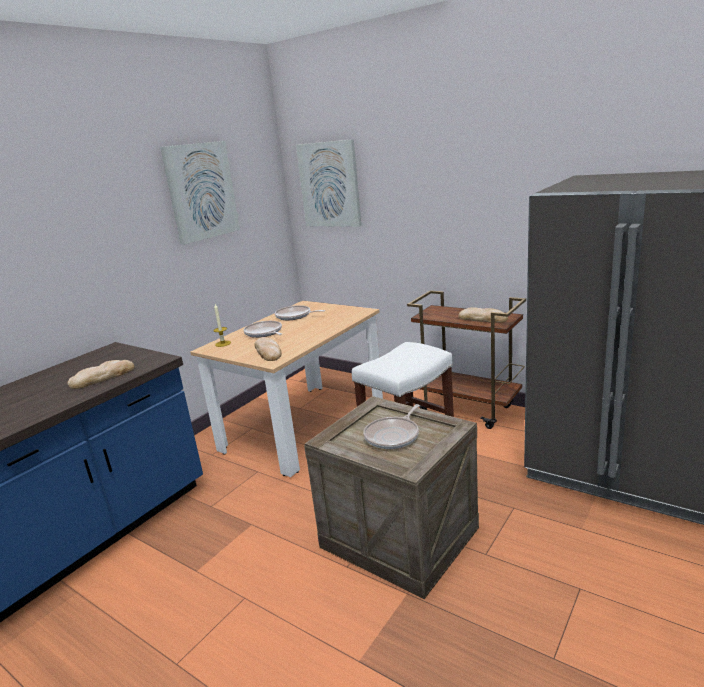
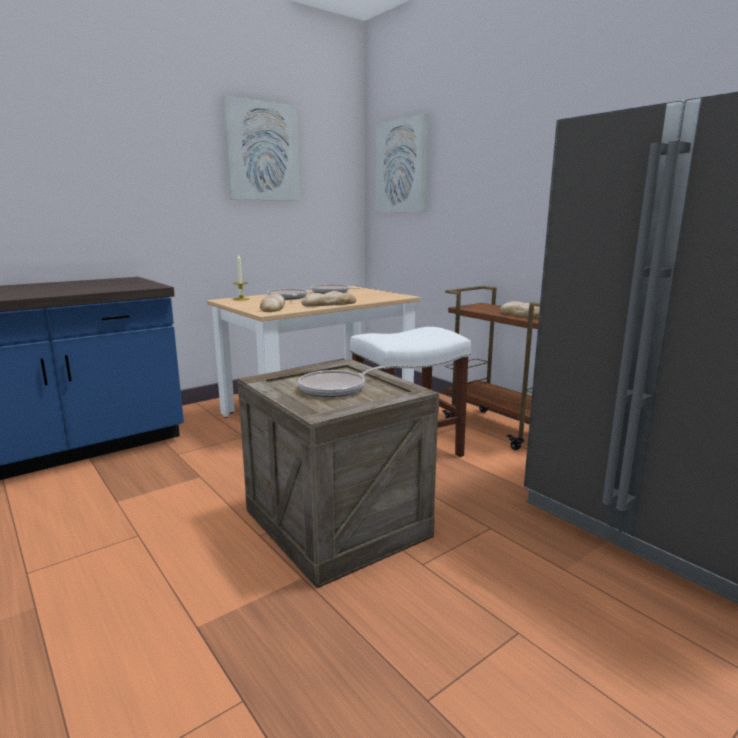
camera: 15 degrees right, 5 degrees down
(102, 377) = (89, 288): bread -> bread (329, 304)

